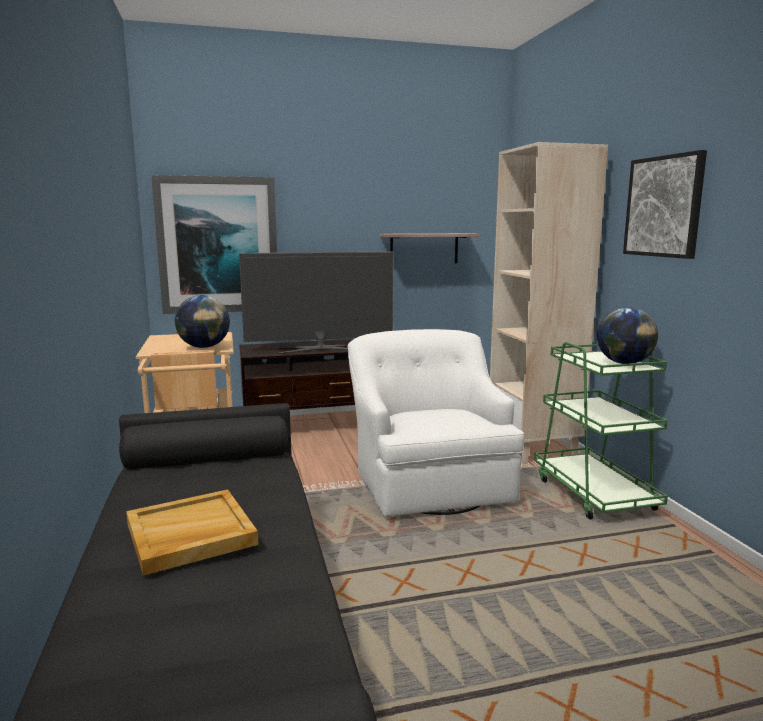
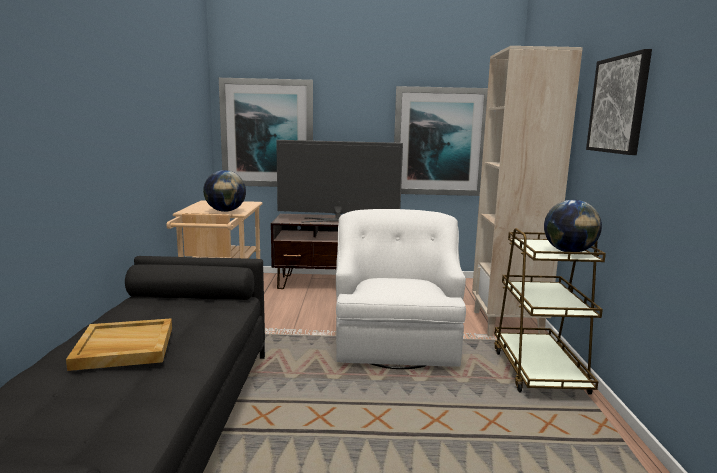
camera: 15 degrees right, 0 degrees up
(424, 248) = (439, 142): shelf -> picture
(594, 494) = (538, 371): green cart -> brown cart

